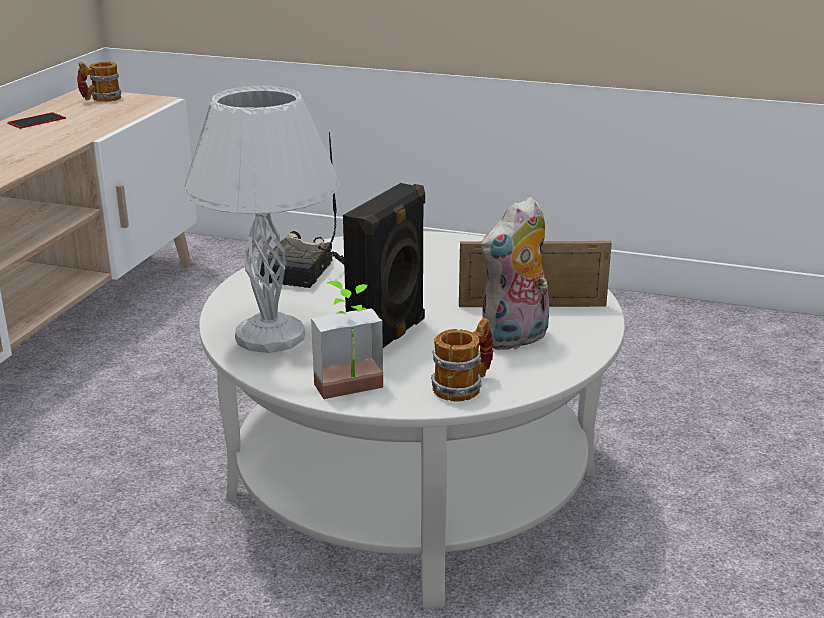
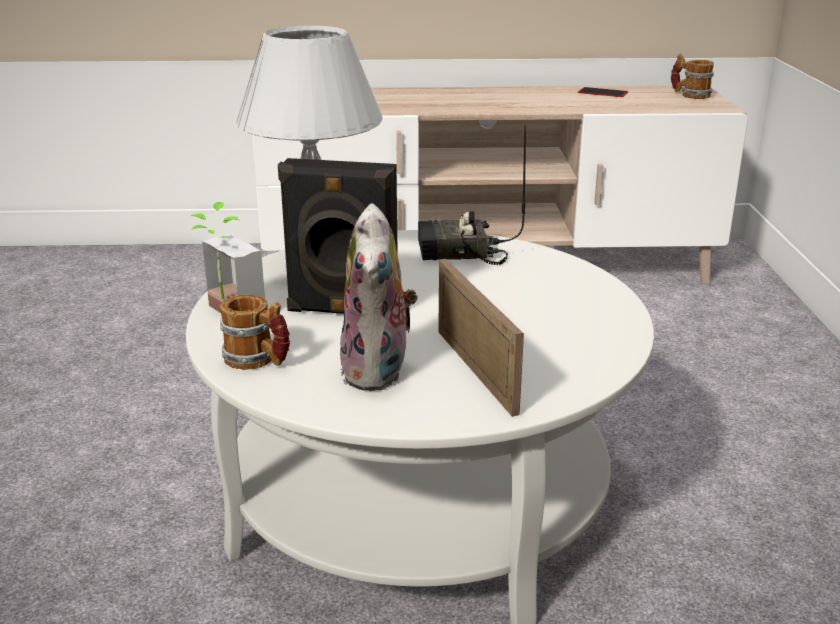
camera: 70 degrees right, 0 degrees up
(515, 339) = (379, 372): plush toy -> plush toy turned 120 degrees counterclockwise

